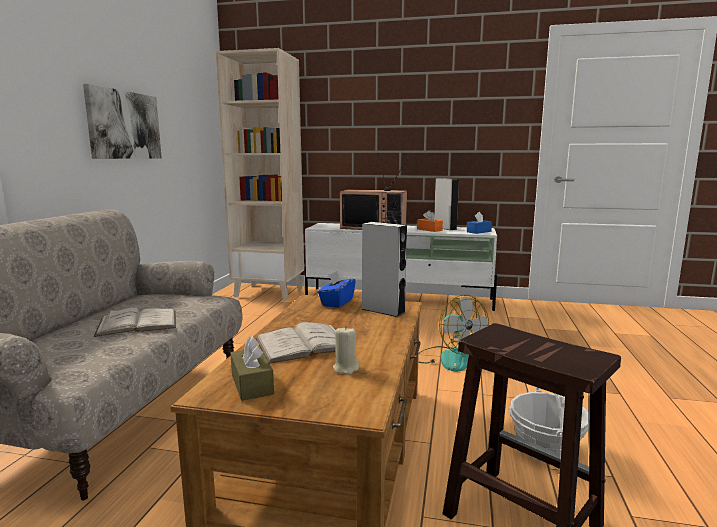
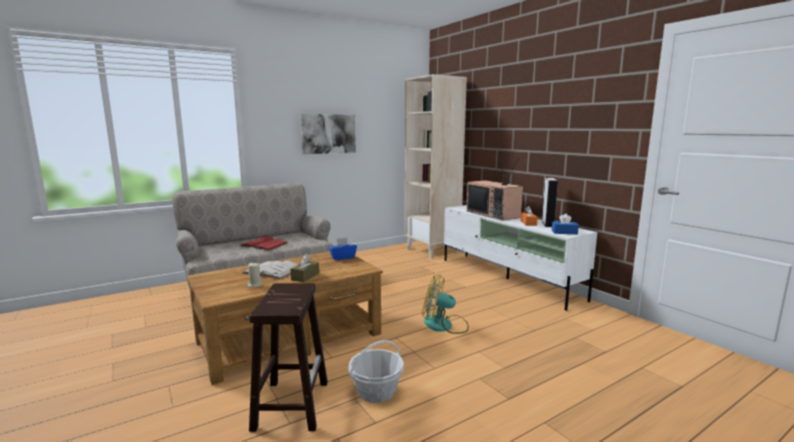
camera: 45 degrees right, 0 degrees up
(138, 323) = (264, 244): white book -> red book
(252, 384) = (217, 278): brown tissue box -> brown tissue box (305, 276)
(383, 311) = (348, 268): grey speaker -> none
(448, 358) = (444, 325): fan -> fan turned 90 degrees clockwise

